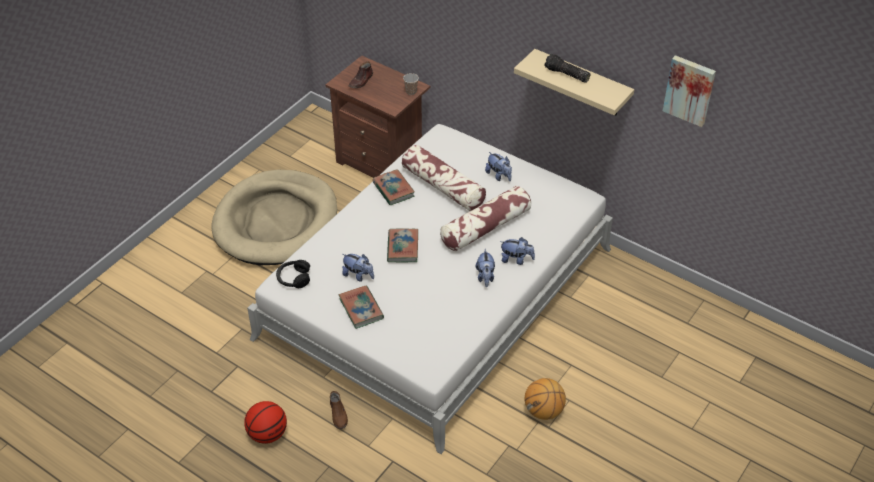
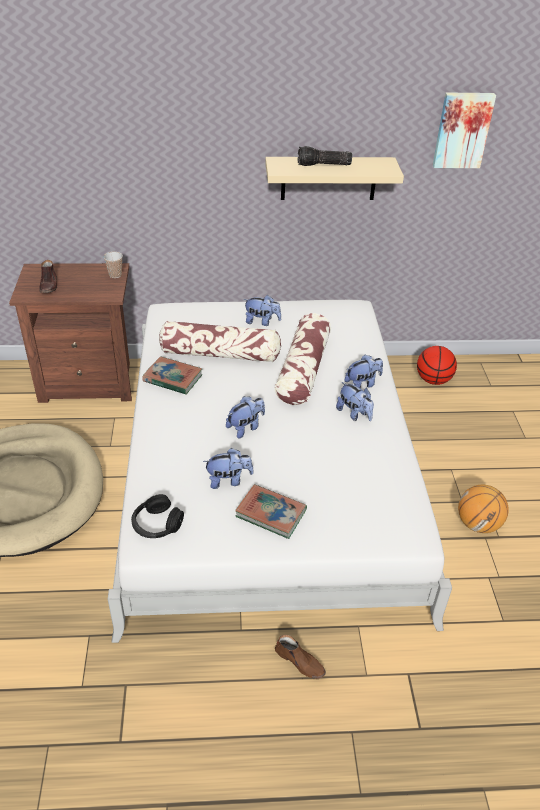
camera: 40 degrees left, 5 degrees down
(267, 434) = (243, 745): basketball -> basketball (433, 380)
(402, 248) = (245, 427): book -> plush toy

